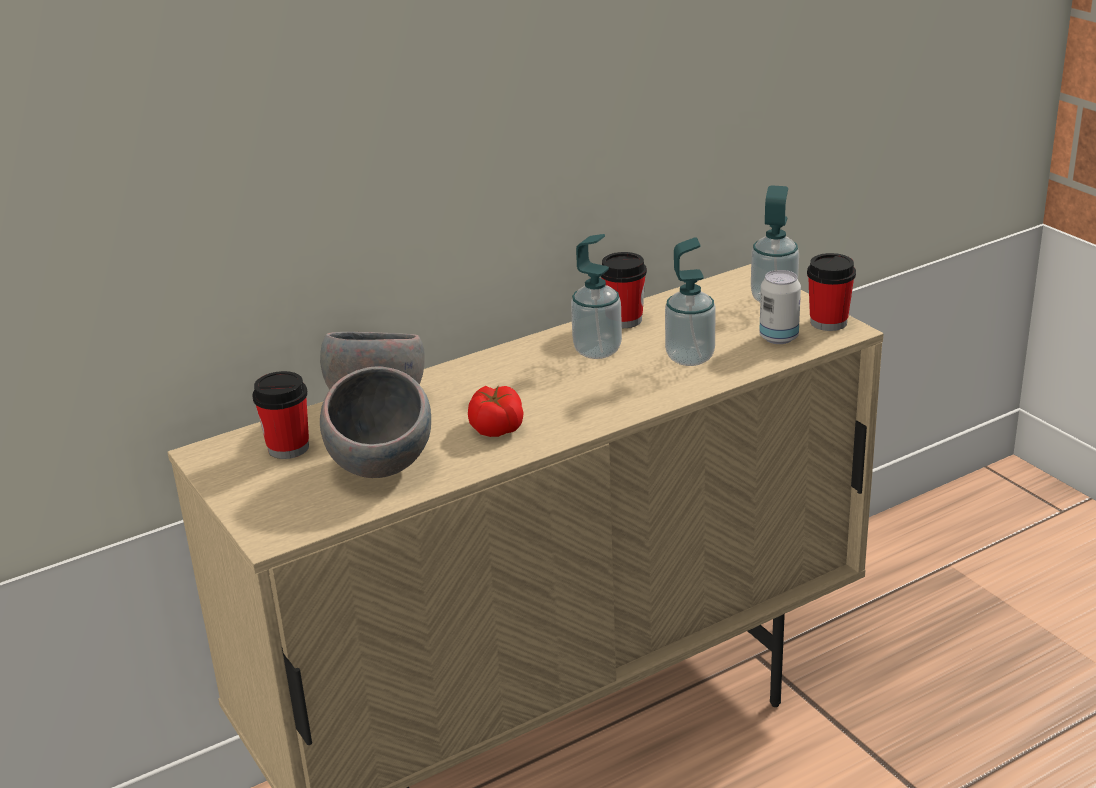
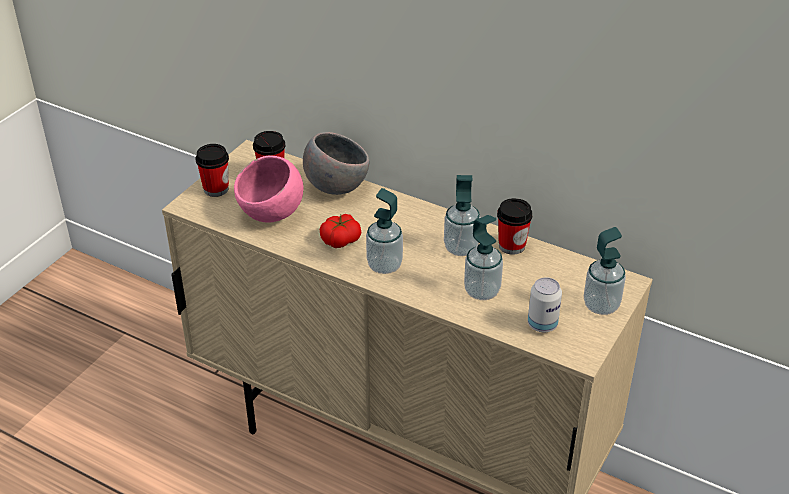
camera: 60 degrees right, 10 degrees up
(381, 466) = (272, 214): grey bowl -> pink bowl
(581, 407) = (384, 265): none -> soap dispenser
(828, 322) = (586, 343): cup -> cup (216, 189)

